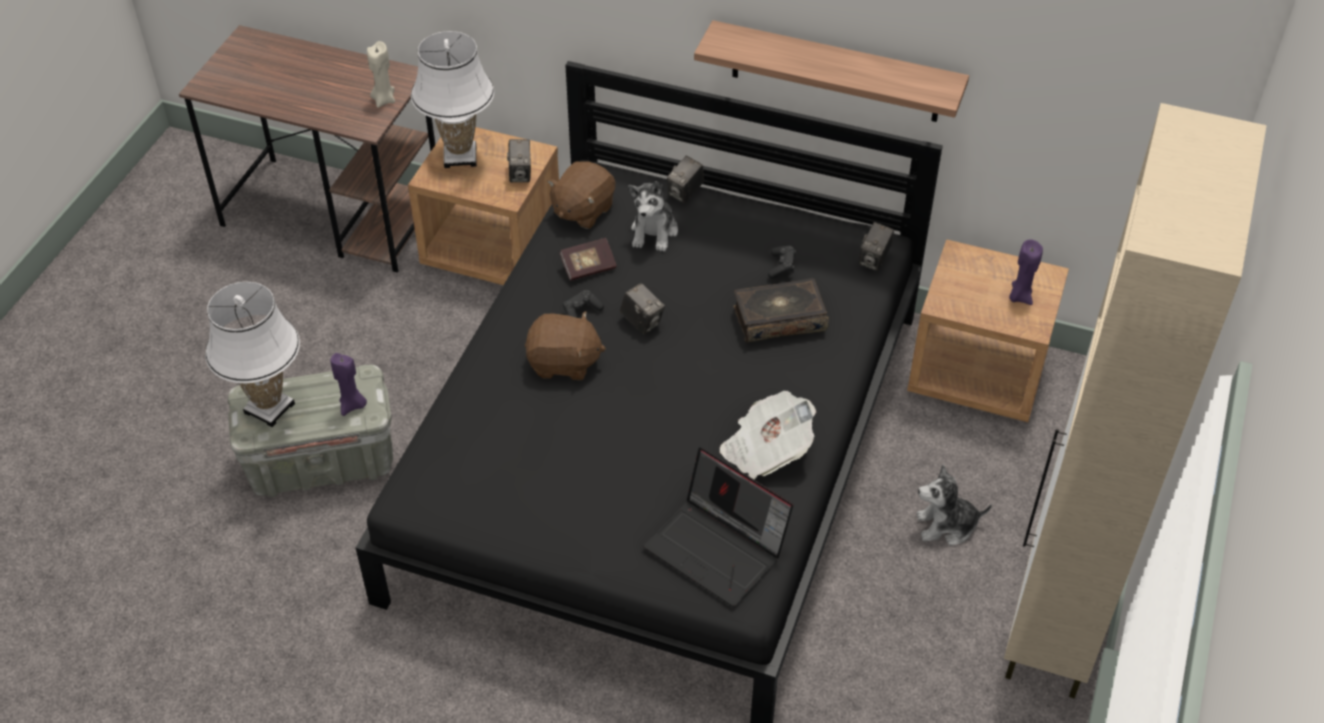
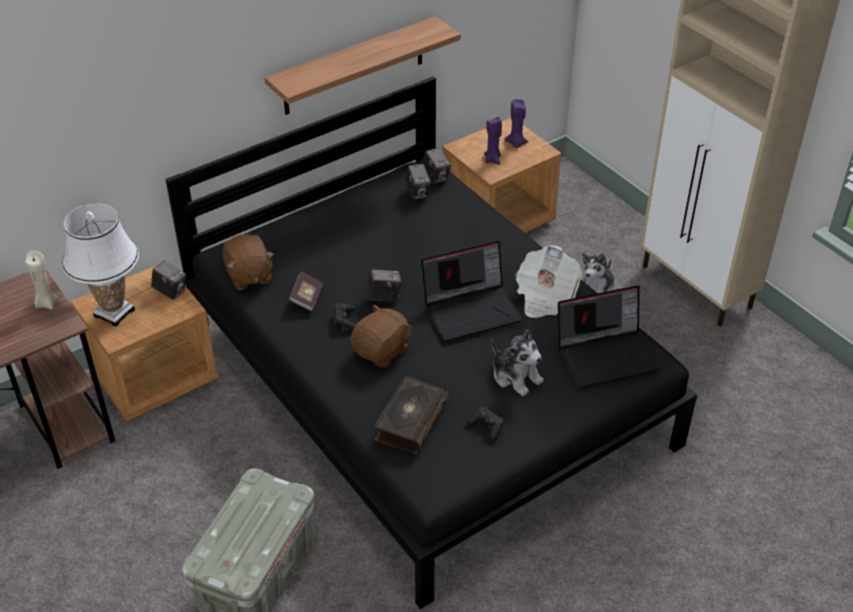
camera: 55 degrees left, 5 degrees down
(269, 408) = (230, 553): white table lamp -> none
(352, 405) = (278, 500): purple candle -> purple candle (493, 160)
(654, 232) = (307, 253): plush toy -> plush toy (516, 376)
(685, 193) = (288, 222): camera -> camera (417, 193)
(687, 399) = (472, 309): none -> laptop
(779, 318) = (445, 237): book -> book (410, 422)
(781, 267) = (402, 214): black game controller -> black game controller (486, 427)

